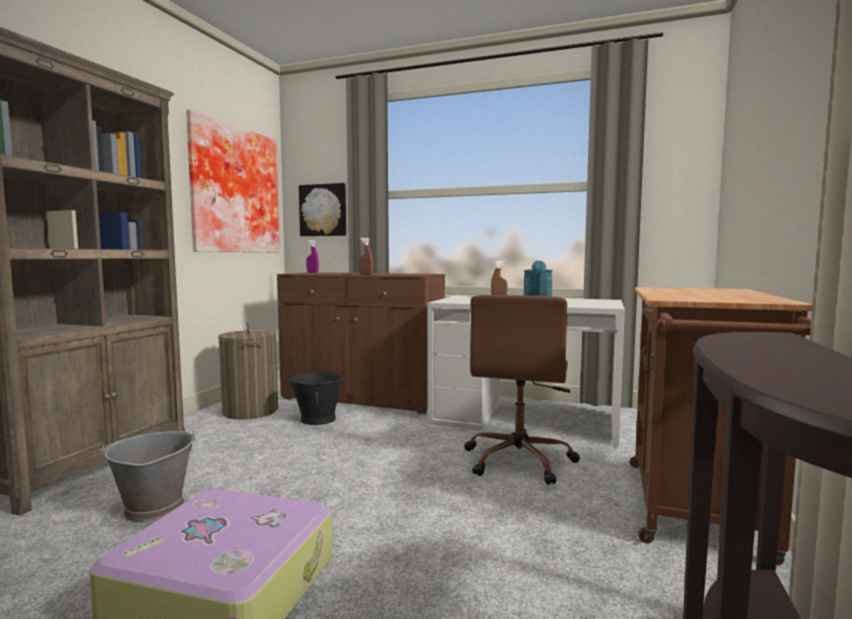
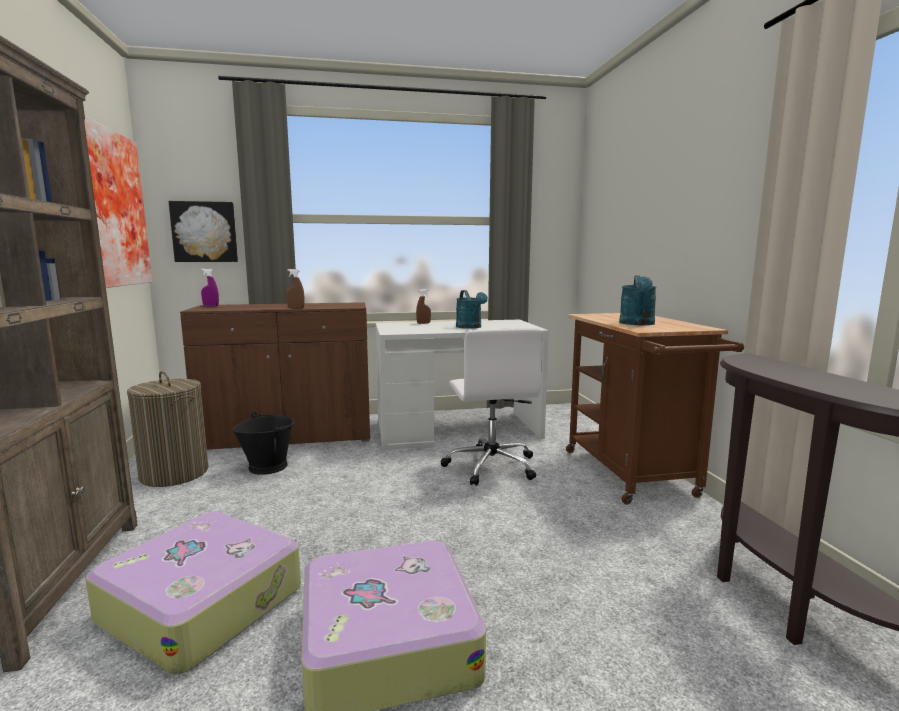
camera: 30 degrees left, 5 degrees up
(153, 508) = (203, 602): grey bucket -> suitcase
(519, 461) = (491, 466): brown office chair -> white office chair
(687, 295) = (637, 324): none -> turquoise watering can

